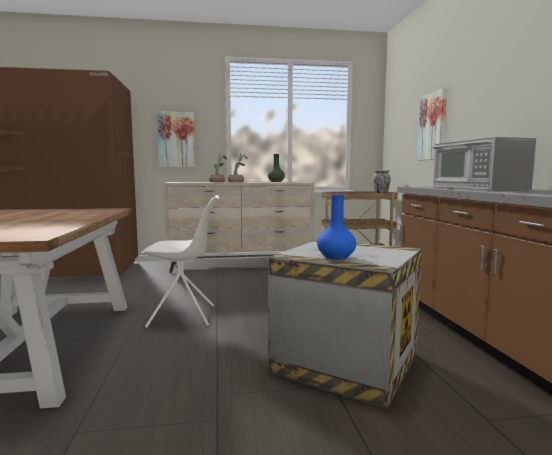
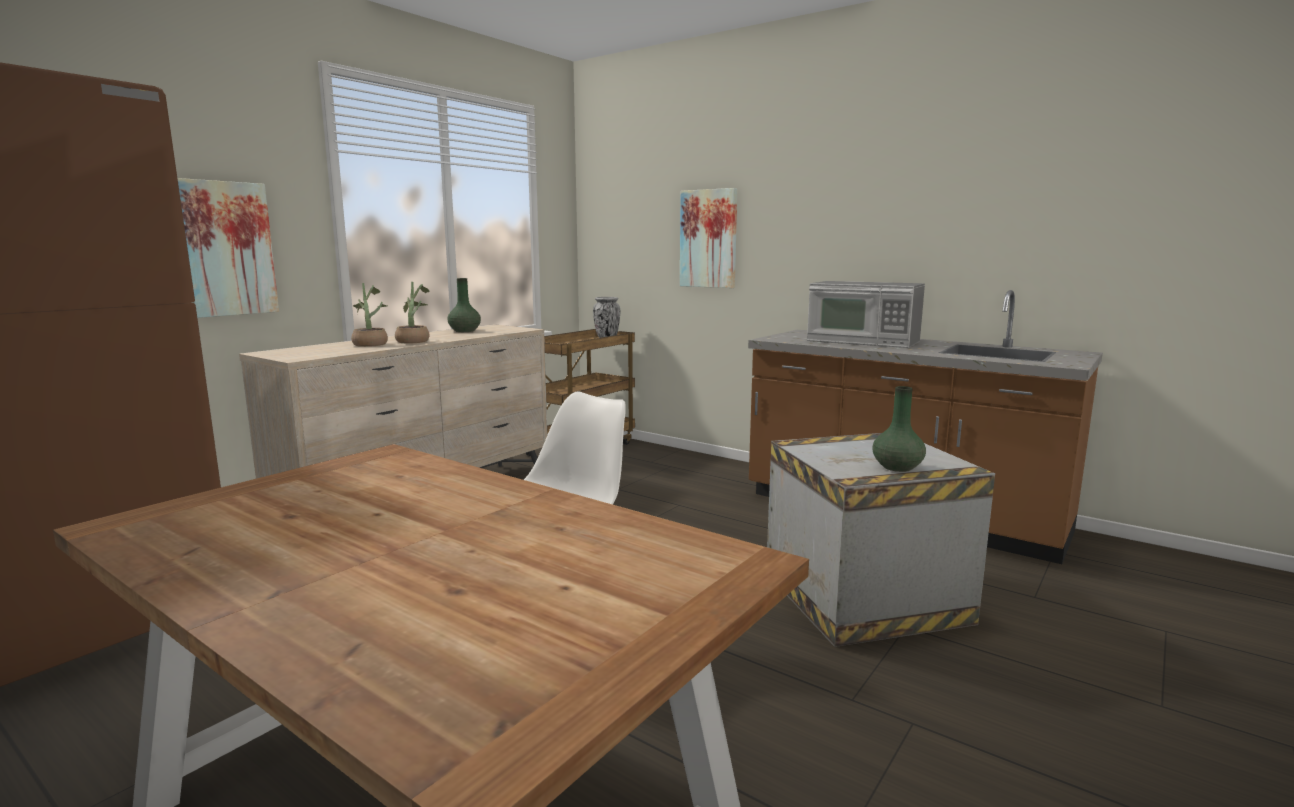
camera: 45 degrees left, 5 degrees up
(336, 257) = (898, 467): blue vase -> green vase

